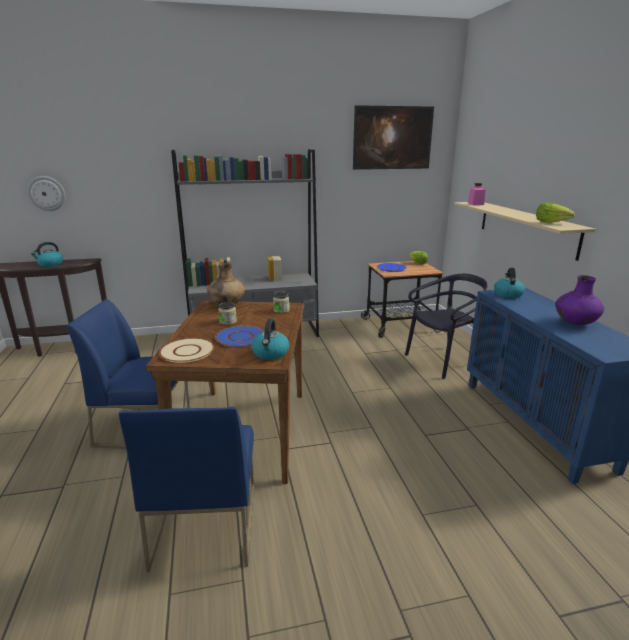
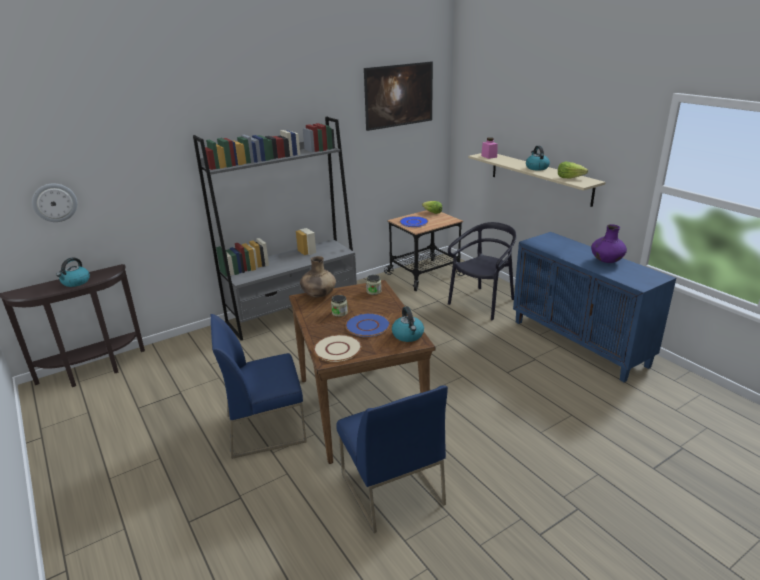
camera: 20 degrees left, 5 degrees up
(507, 294) = (543, 241): kettle -> kettle (536, 168)

